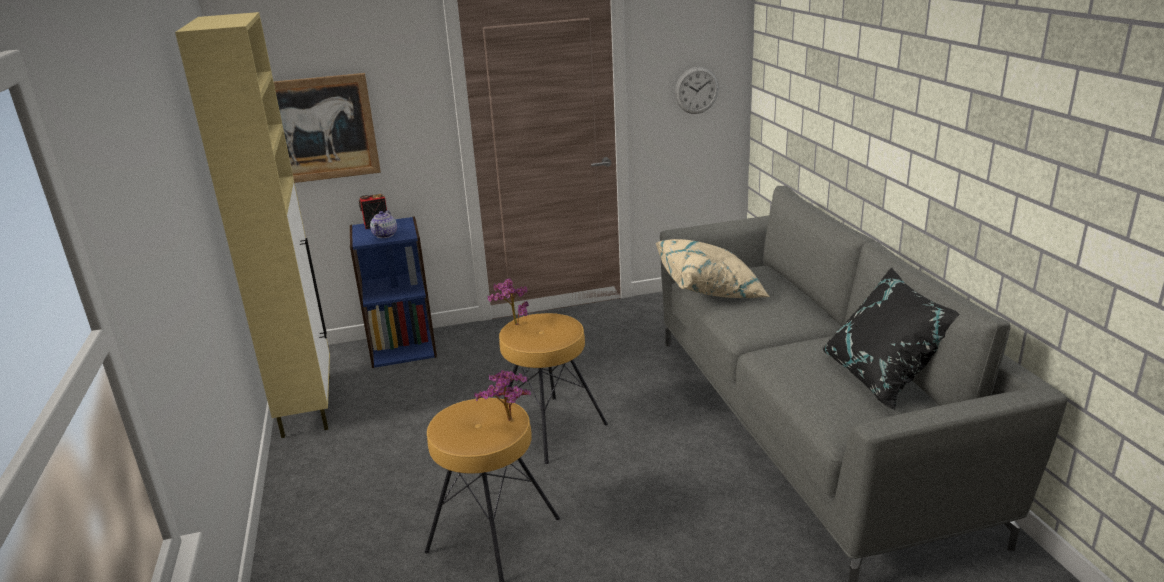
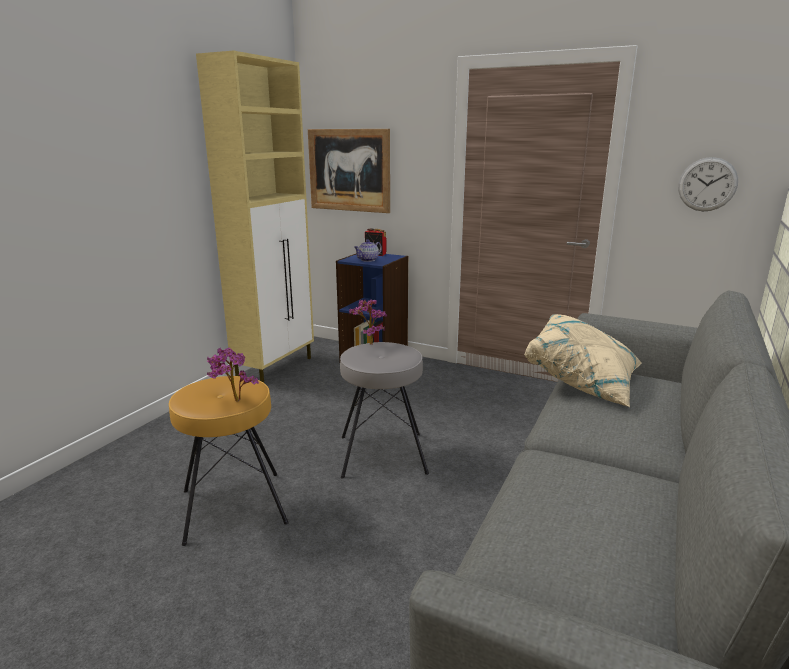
camera: 40 degrees right, 5 degrees down
(549, 428) = (382, 454): brown stool -> grey stool
(883, 377) = (648, 555): black pillow -> none

